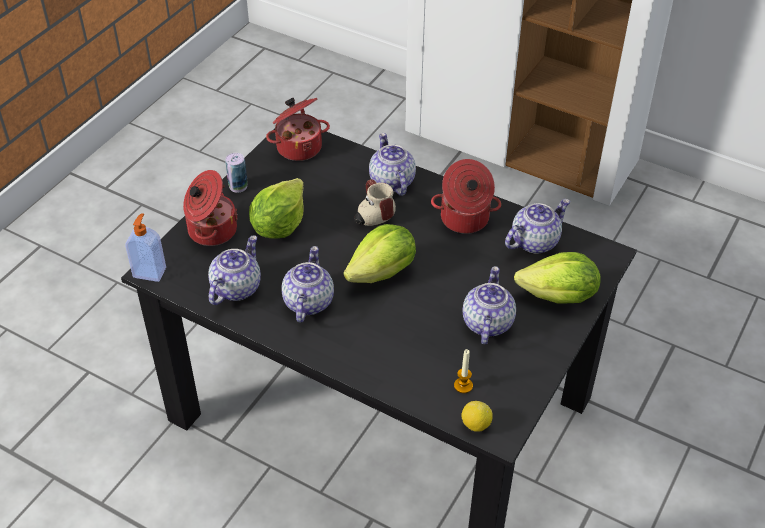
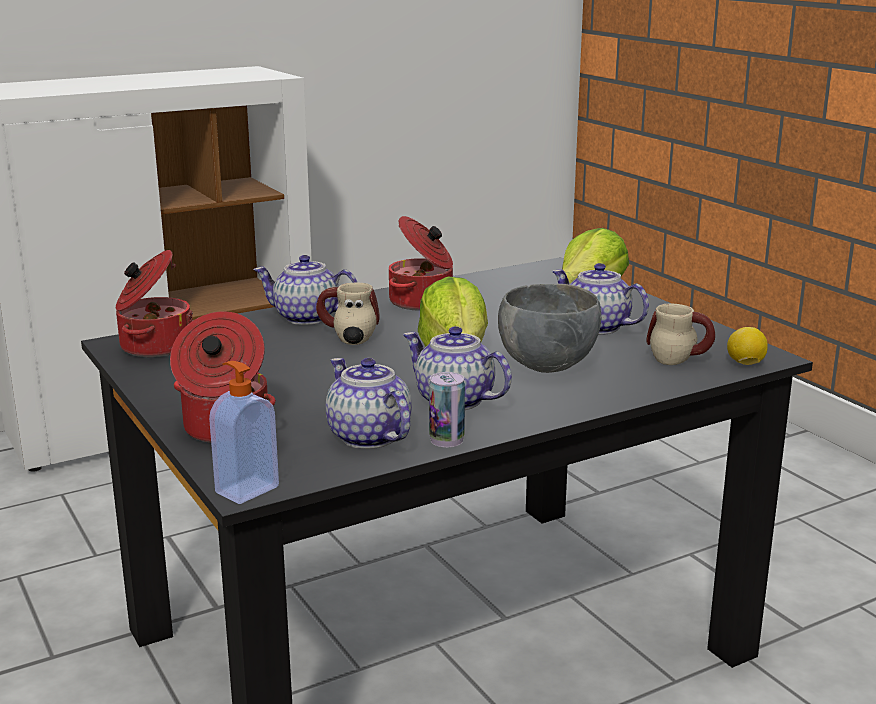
camera: 60 degrees left, 25 degrees down
(238, 186) = (165, 394): can -> can (446, 440)
(279, 225) = (285, 386): lettuce -> none
(394, 322) = (546, 365): none -> grey bowl
(463, 386) = (681, 356): candle -> mug
(534, 241) = (498, 284): teapot -> none

